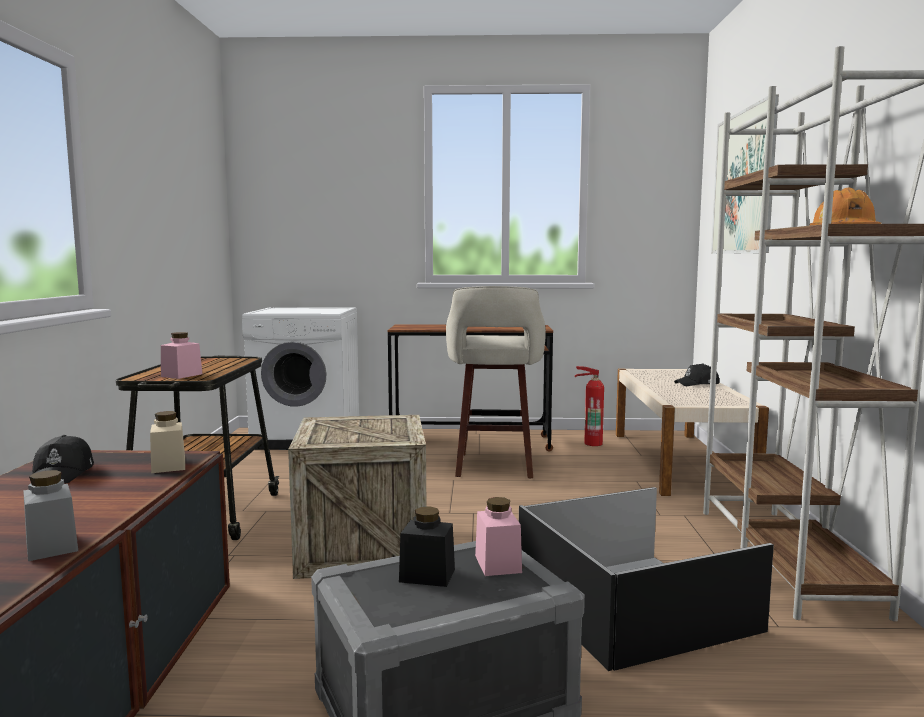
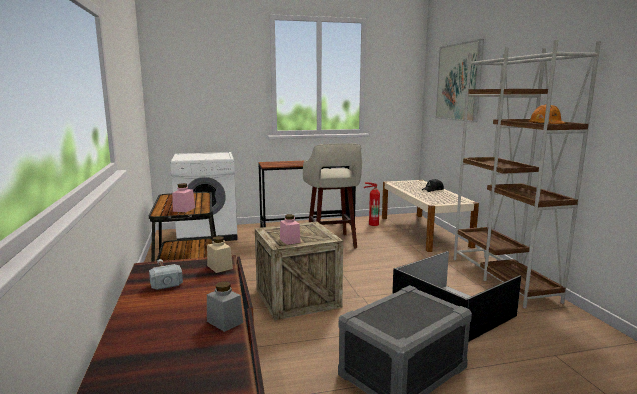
camera: 15 degrees left, 5 degrees up
(64, 473) = (164, 278): black cap -> hammer
(427, 575) = (395, 311): black jar -> none
(498, 564) = (422, 301): pink jar -> pink jar (290, 240)

